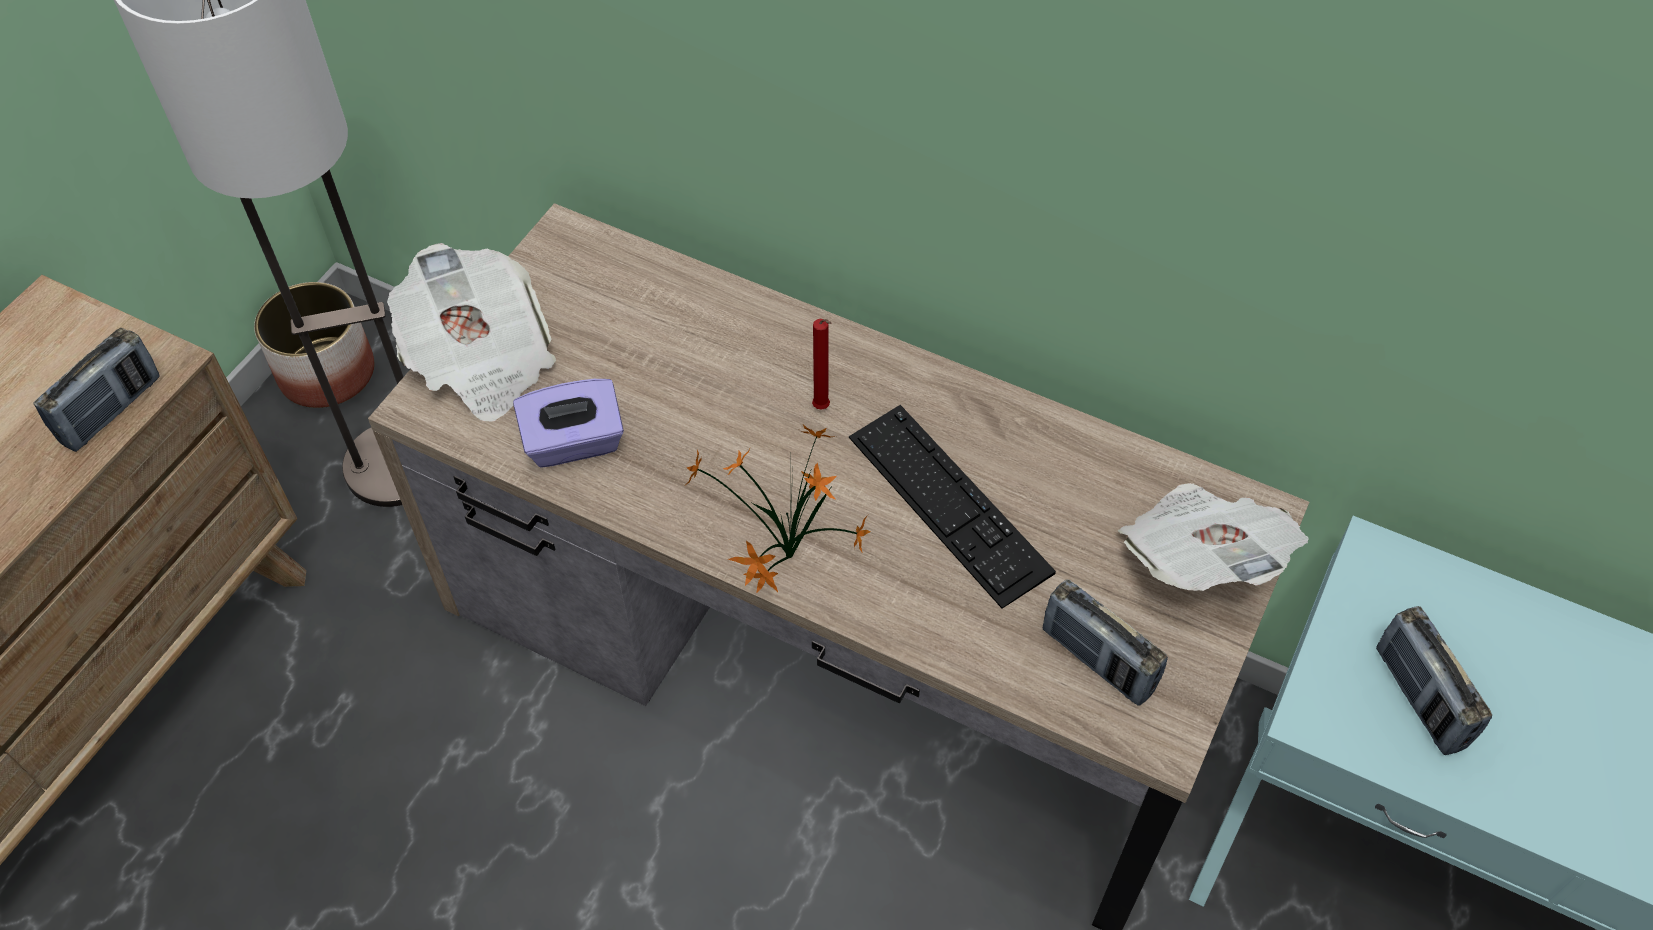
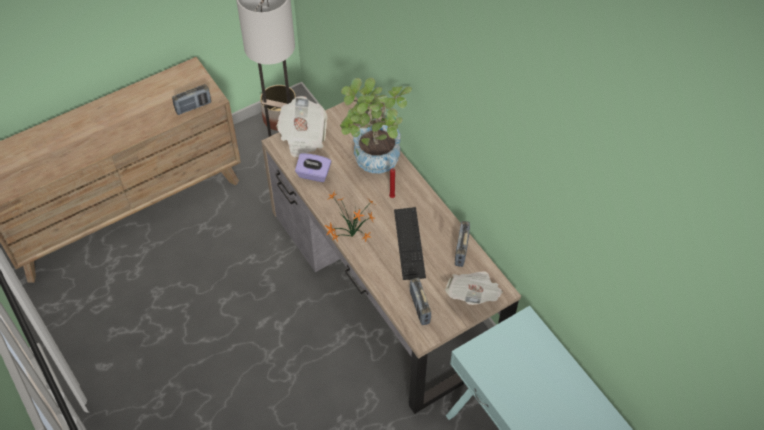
camera: 30 degrees right, 0 degrees up
(712, 340) = (373, 161): none -> potted plant
(1419, 698) = (505, 364): radio -> radio (461, 250)

